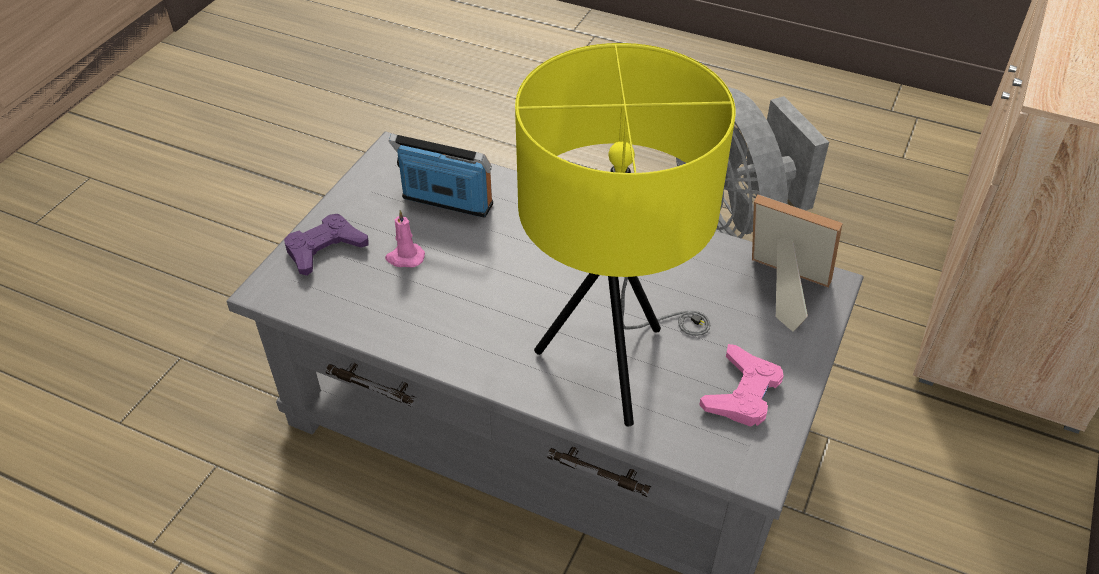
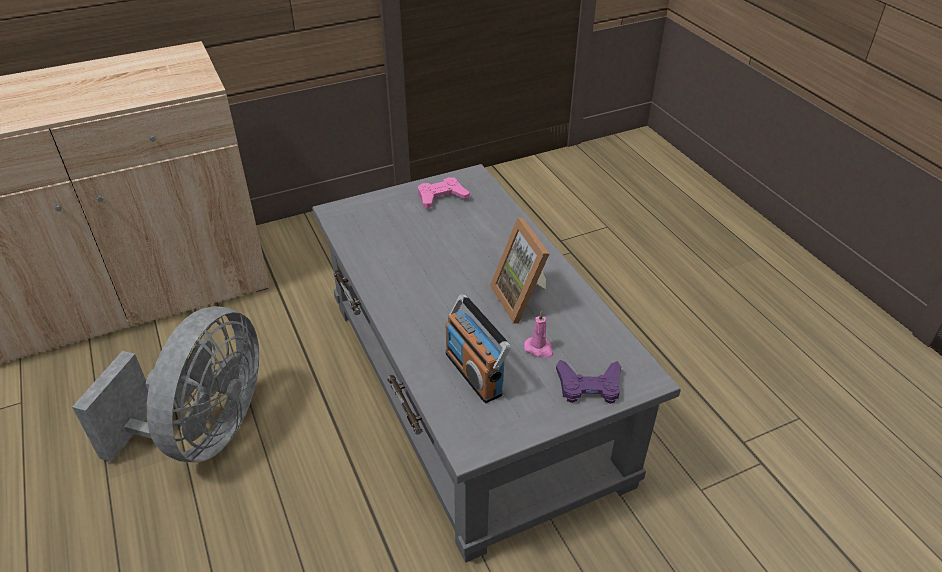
camera: 140 degrees left, 5 degrees down
(614, 365) = (484, 234): yellow table lamp -> none
(781, 290) = (360, 220): picture frame -> picture frame (523, 299)

